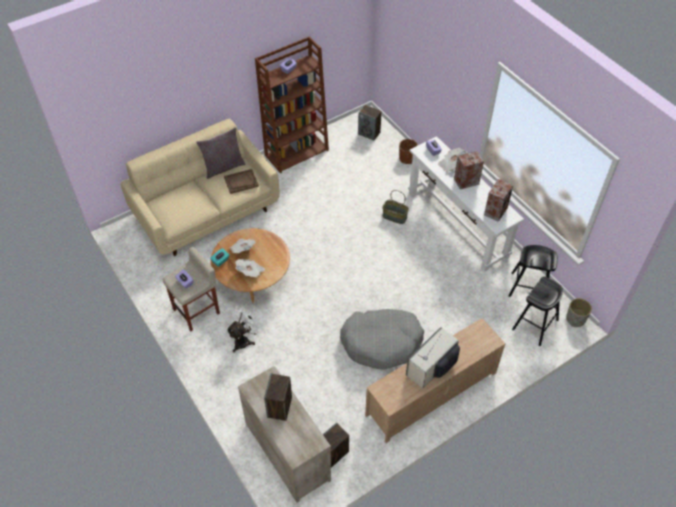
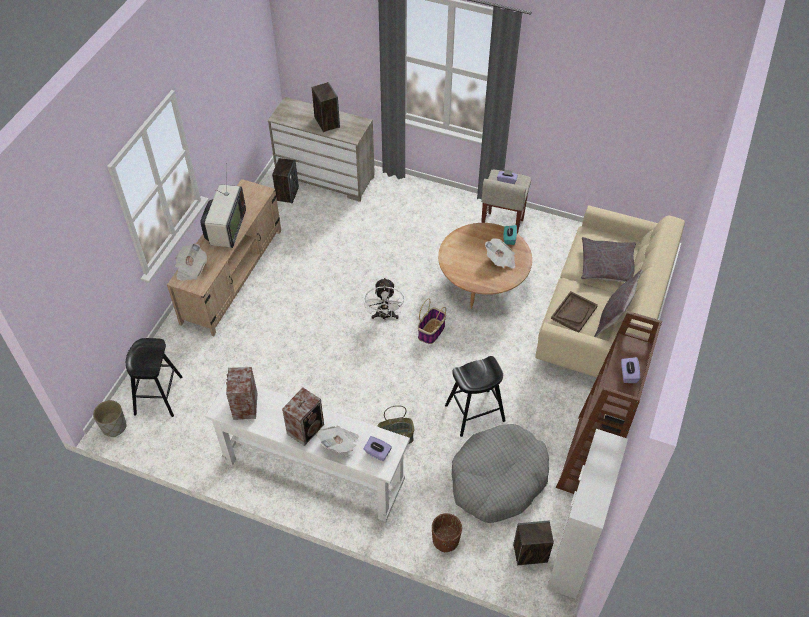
camera: 145 degrees right, 0 degrees up
(187, 197) = (607, 266): none -> grey pillow
(244, 340) = (436, 230): white fan -> white fan (385, 316)
(250, 272) = (470, 244): newspaper -> newspaper (191, 269)
(319, 265) = (431, 332): none -> basket
(347, 124) = (573, 552): none -> cabinet
(381, 342) = (308, 293): grey dog bed -> grey dog bed (498, 479)
(528, 288) = (184, 435): black stool -> black stool (475, 413)

